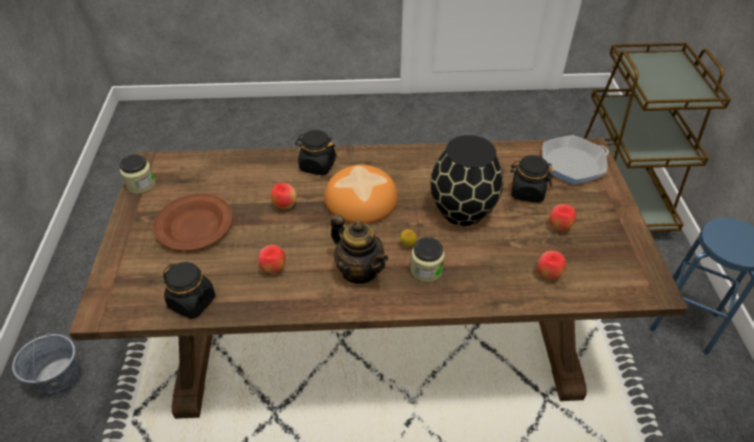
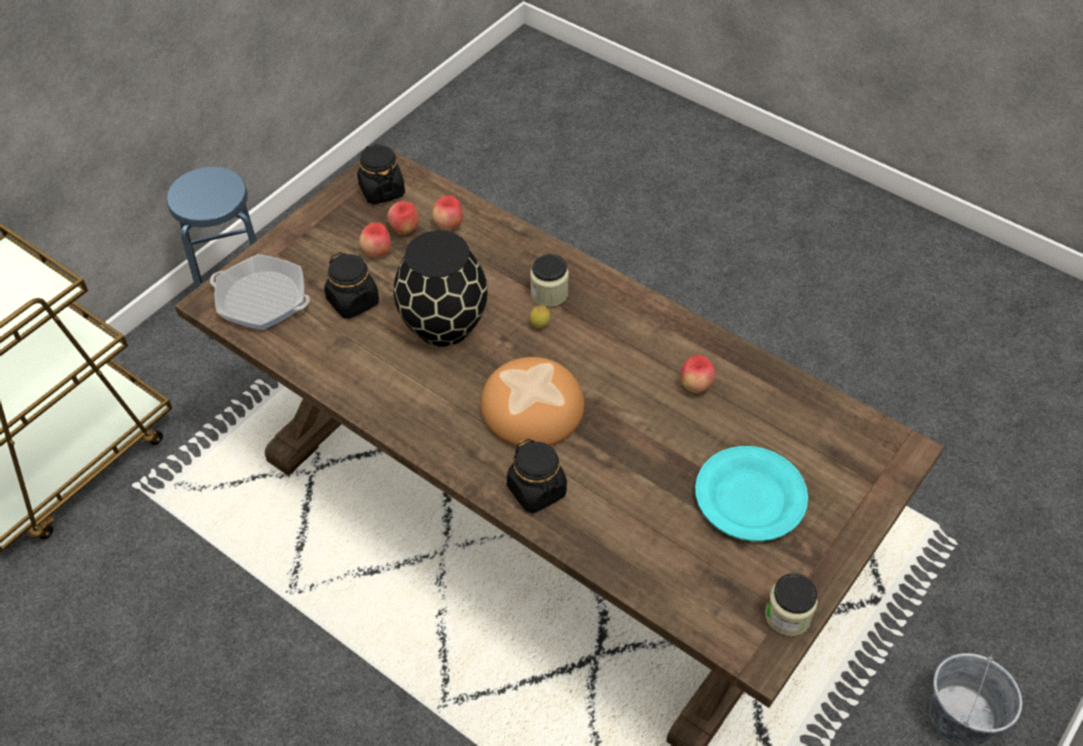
camera: 140 degrees left, 5 degrees up
(192, 302) = (801, 401): black jar -> black jar (382, 190)
(194, 226) = (750, 496): brown plate -> turquoise plate
(285, 205) = (625, 456): apple -> apple (404, 230)
(359, 270) = (611, 332): teapot -> none

